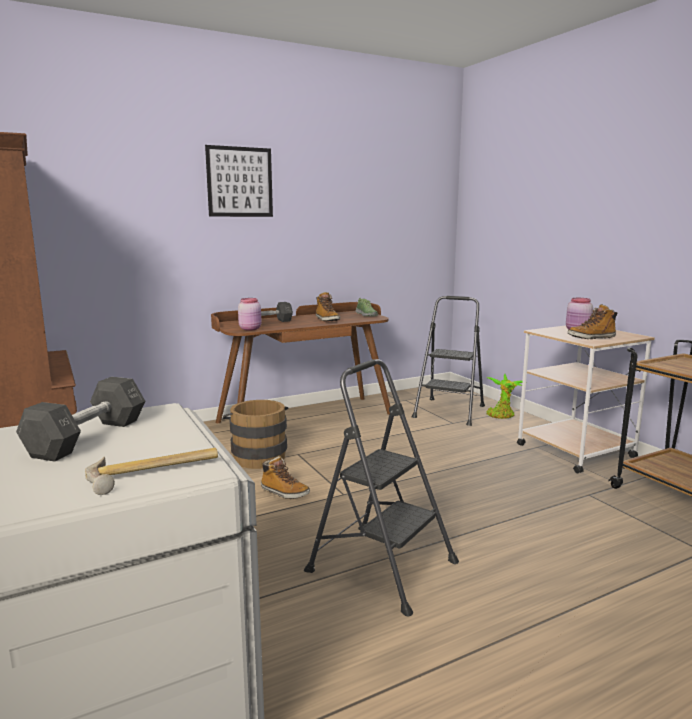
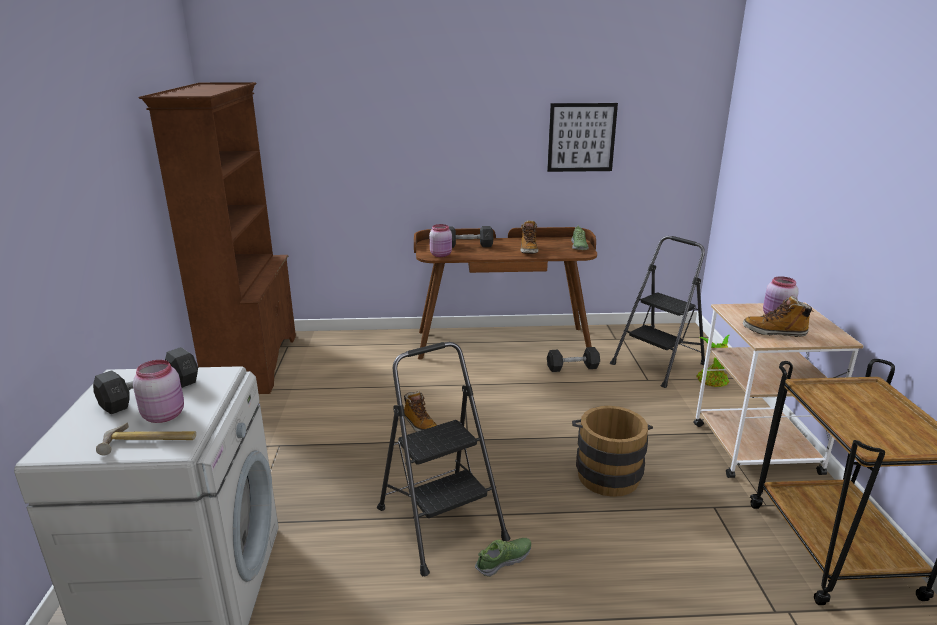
camera: 25 degrees right, 10 degrees up
(137, 449) = (164, 415): none -> pink jar
(240, 182) = (453, 100): picture -> picture (581, 137)
(257, 456) = (427, 379): brown bucket -> brown bucket (607, 472)
(384, 425) = (572, 367): none -> grey dumbbell
(471, 579) = (504, 560): none -> shoe

